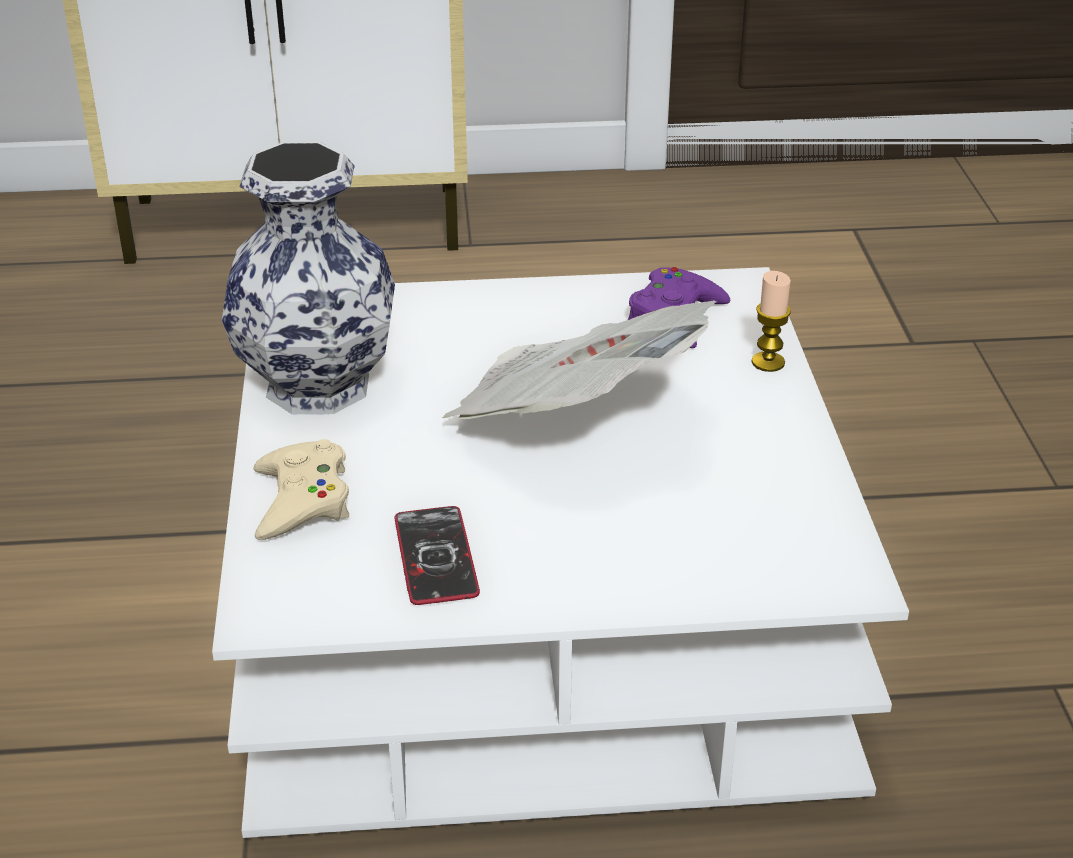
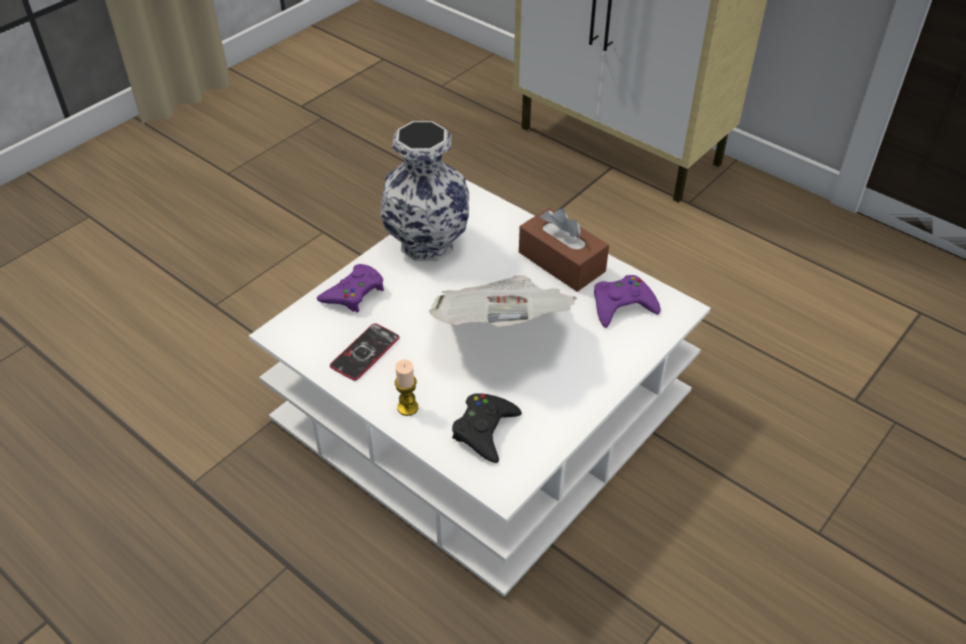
camera: 45 degrees right, 10 degrees up
(302, 500) = (354, 293): beige game controller -> purple game controller
(532, 311) = (561, 262): none -> brown tissue box
(733, 538) = (485, 430): none -> black game controller
(768, 362) = (629, 358): candle -> candle (407, 407)

